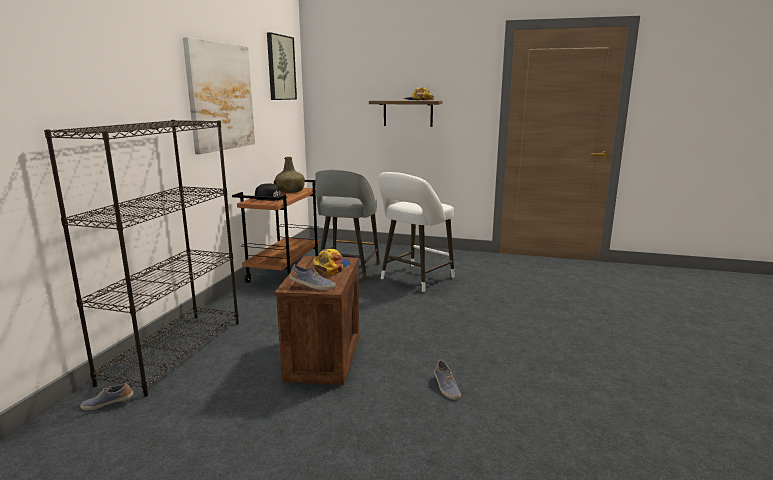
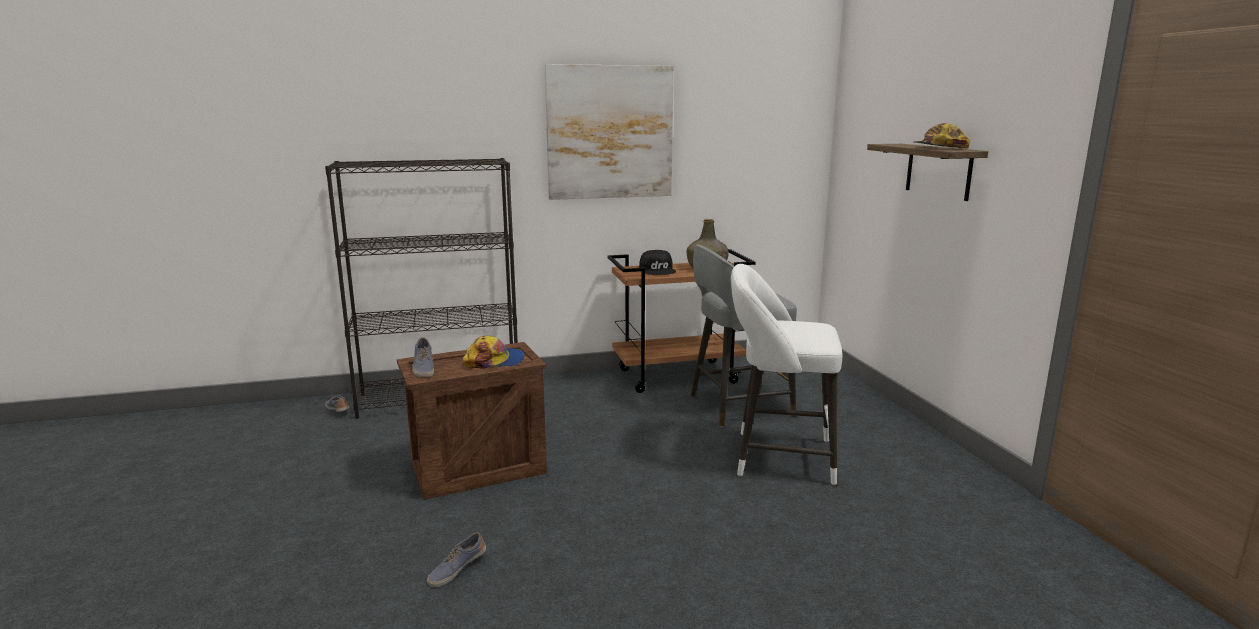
camera: 60 degrees right, 0 degrees up
(280, 68) = (766, 90): picture -> none

